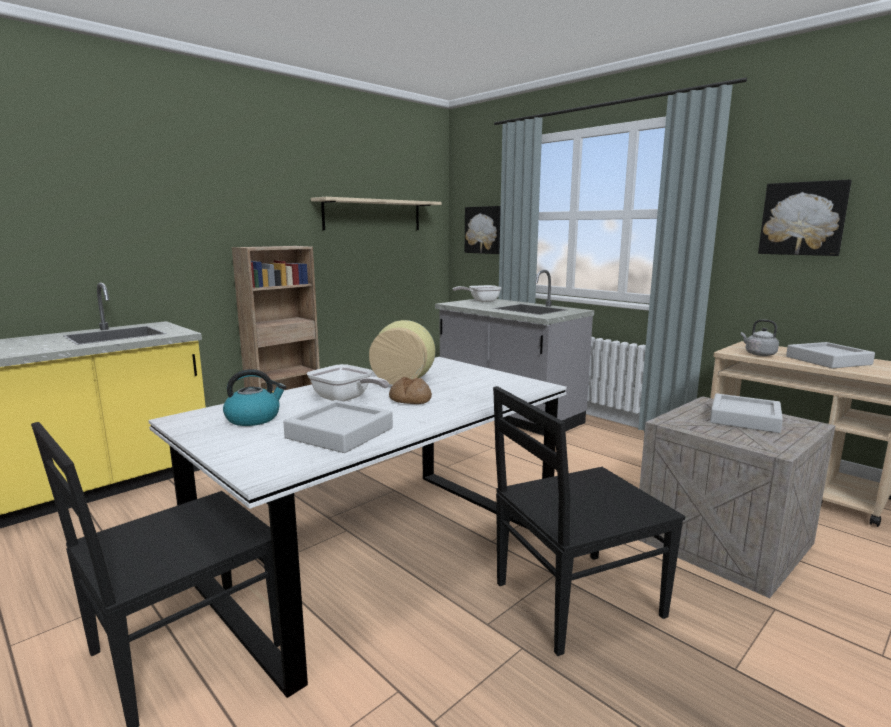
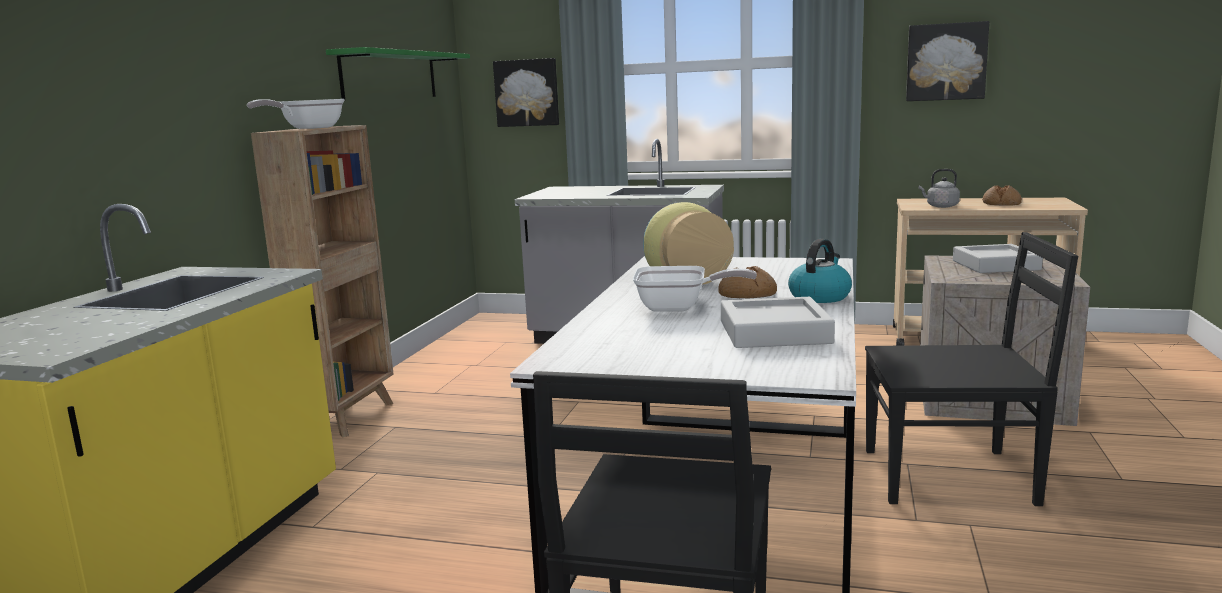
camera: 30 degrees left, 0 degrees up
(254, 418) = (640, 342): kettle -> kettle (819, 296)
(373, 215) = (390, 75): beige shelf -> green shelf
(481, 301) = (563, 190): frying pan -> frying pan (307, 128)
(574, 600) = (953, 476): black chair -> black chair turned 120 degrees counterclockwise
(828, 360) = (1001, 203): grey tray -> bread

